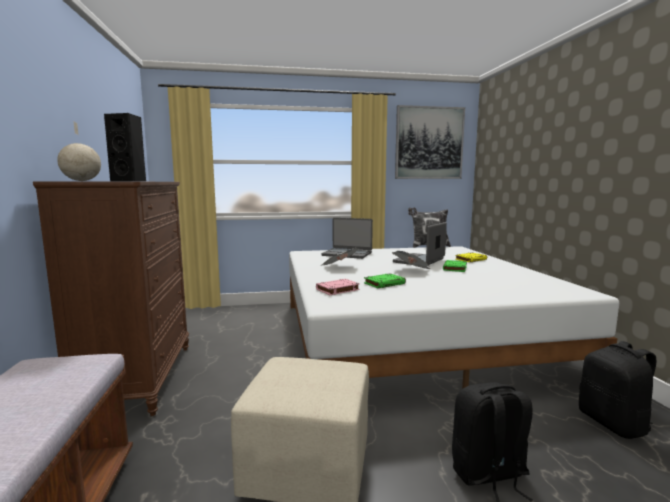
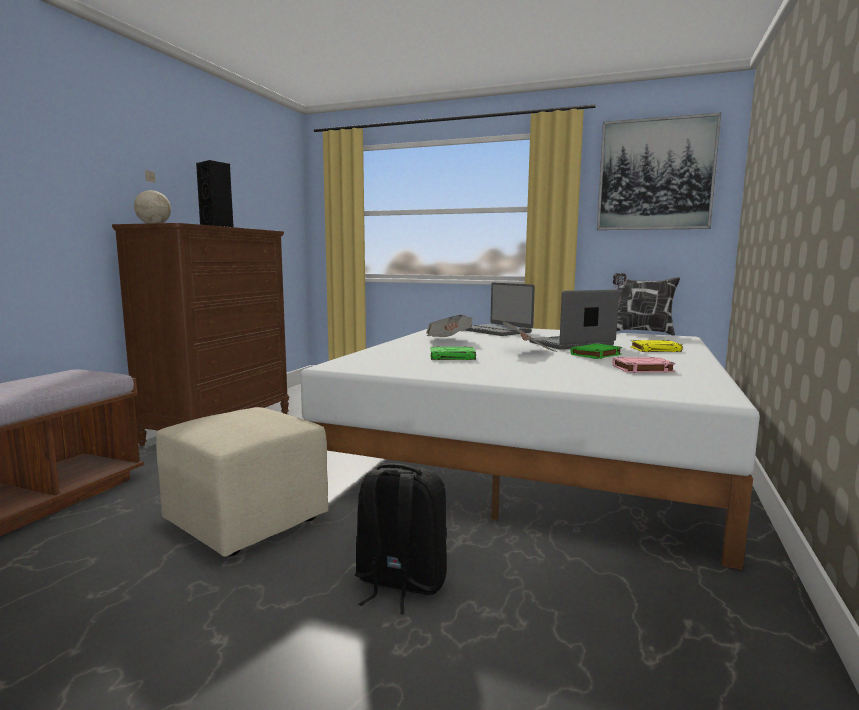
camera: 30 degrees right, 0 degrees up
(337, 290) = (384, 356): pink book -> pink book (642, 369)
(614, 423) = (669, 599): black backpack -> none

